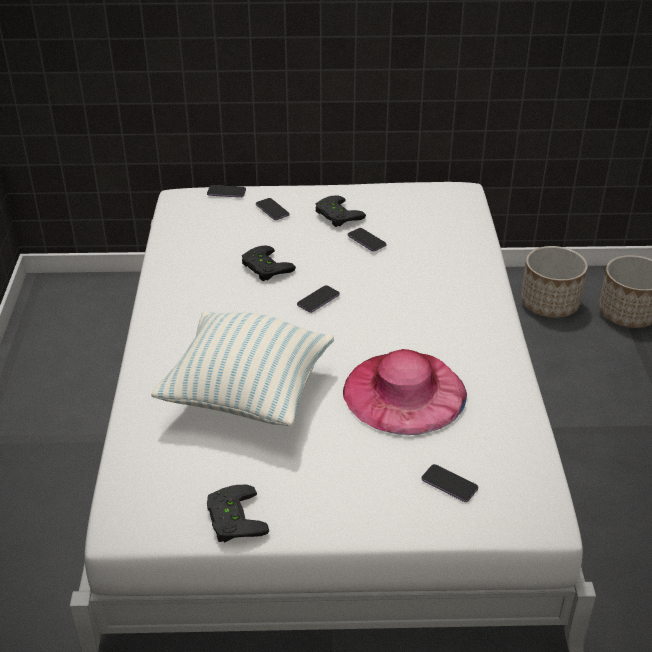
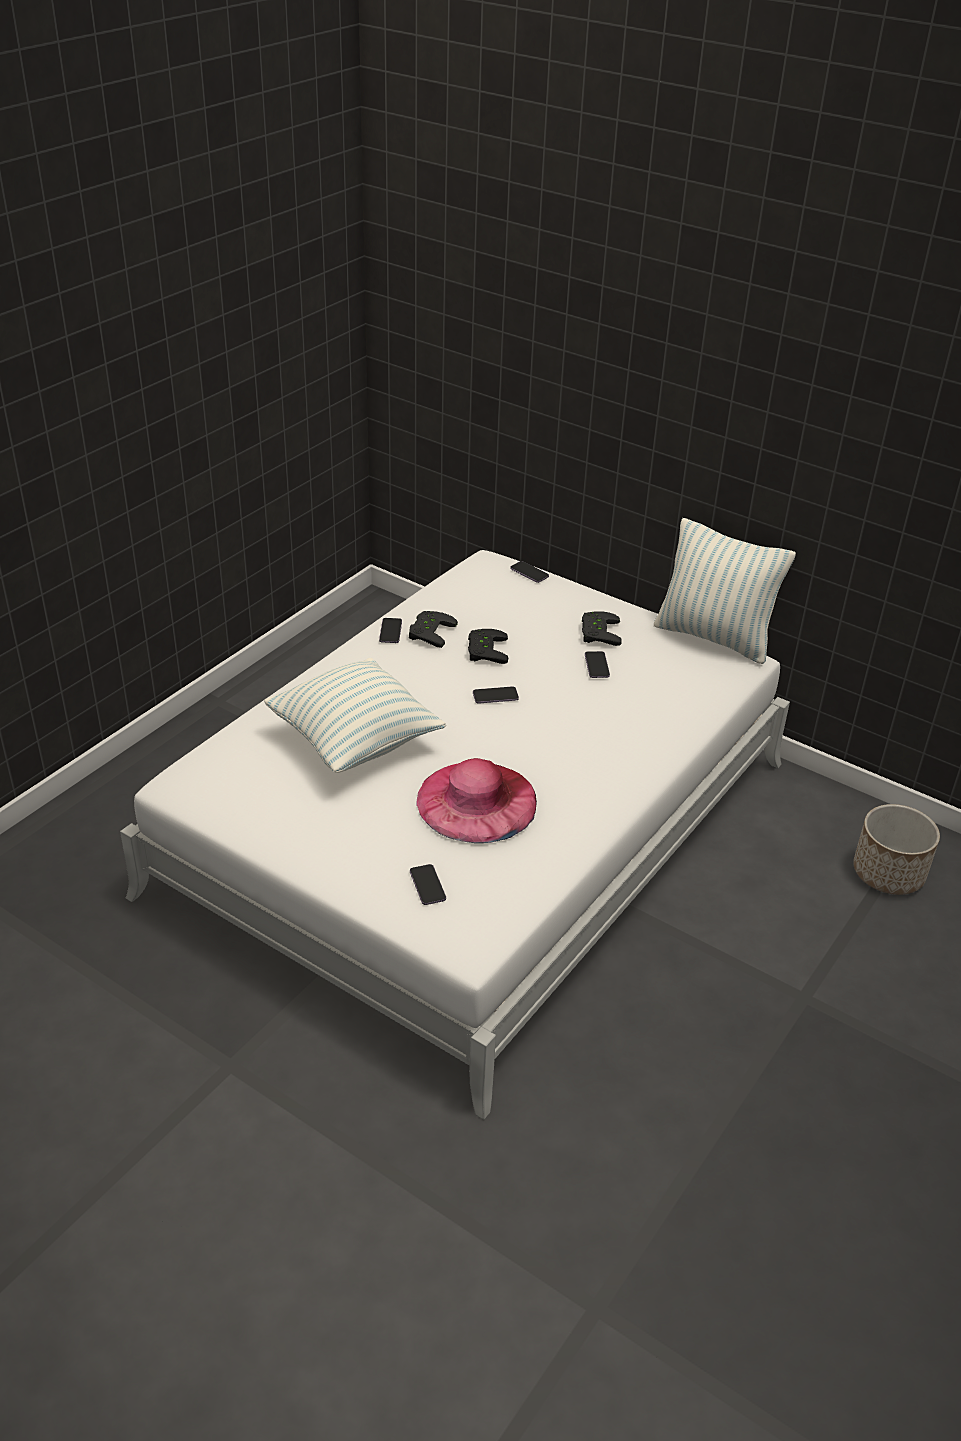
camera: 35 degrees right, 0 degrees up
(231, 518) = (246, 821): black game controller -> black game controller (429, 631)
(272, 210) = (550, 604): phone -> phone (390, 632)
(421, 184) = (714, 637): none -> pillow
(550, 303) = (814, 824): planter -> none

